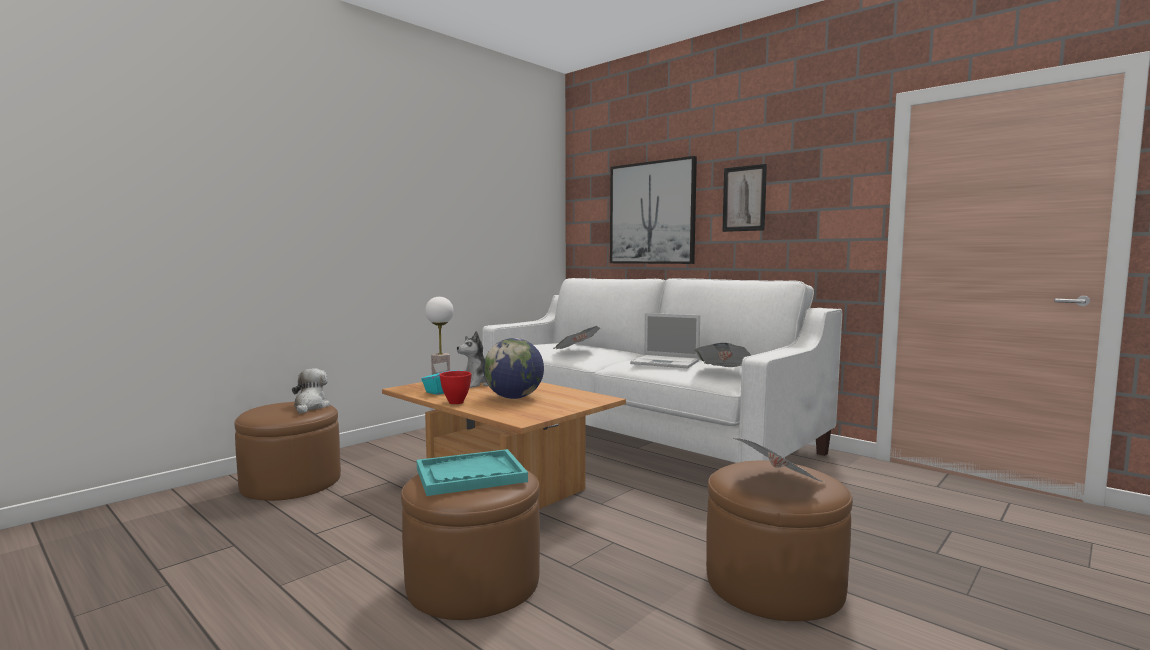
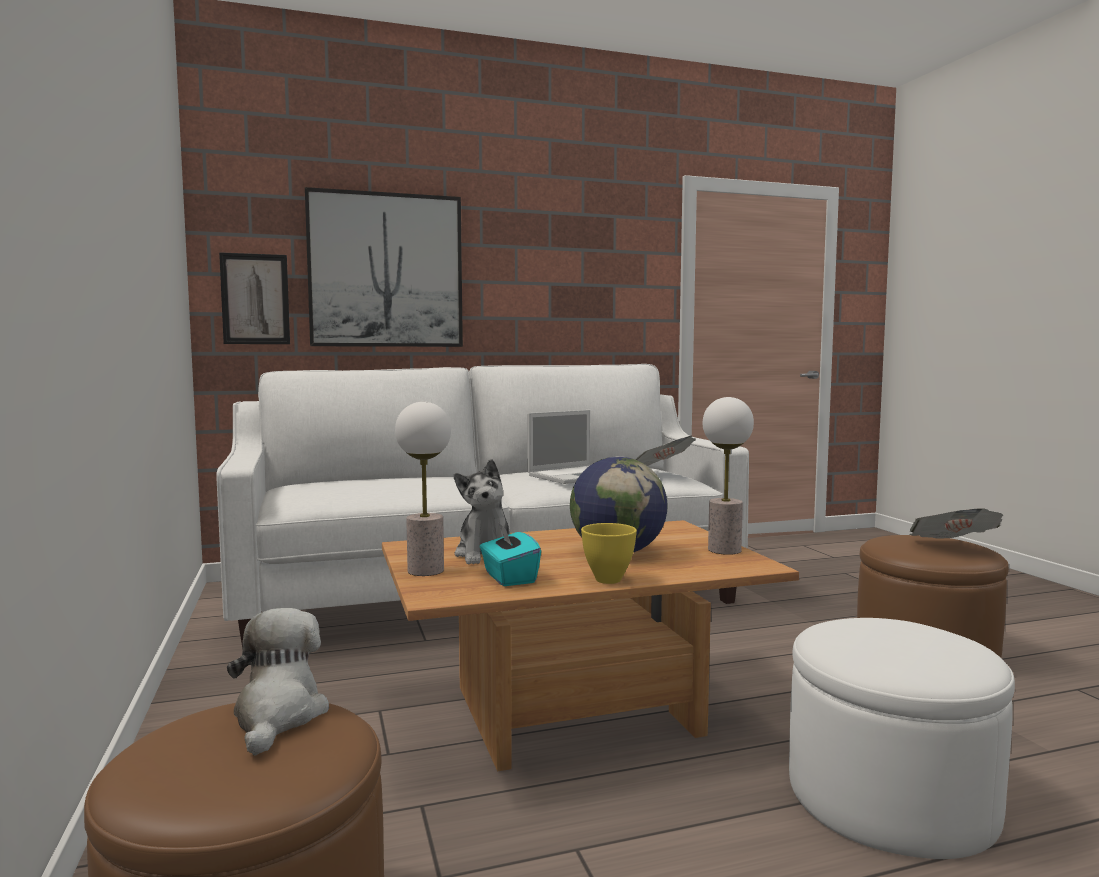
camera: 60 degrees left, 0 degrees up
(310, 407) = (278, 716): plush toy -> plush toy turned 60 degrees clockwise
(457, 402) = (608, 579): red bowl -> yellow bowl
(470, 475) = (897, 642): turquoise tray -> none
(473, 582) = (890, 797): brown ottoman -> white ottoman
(551, 412) = (725, 550): none -> table lamp
(576, 351) = (421, 485): newspaper -> none
(744, 198) = (529, 264): picture -> picture (255, 299)

